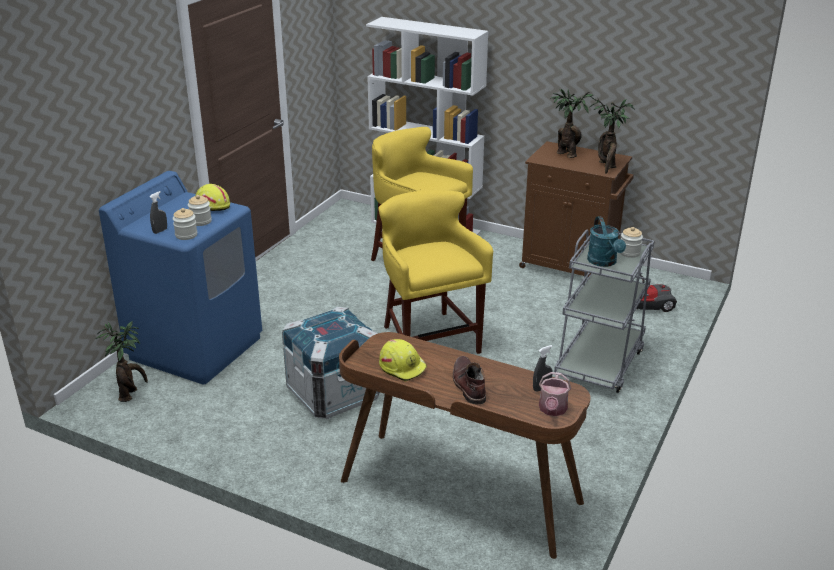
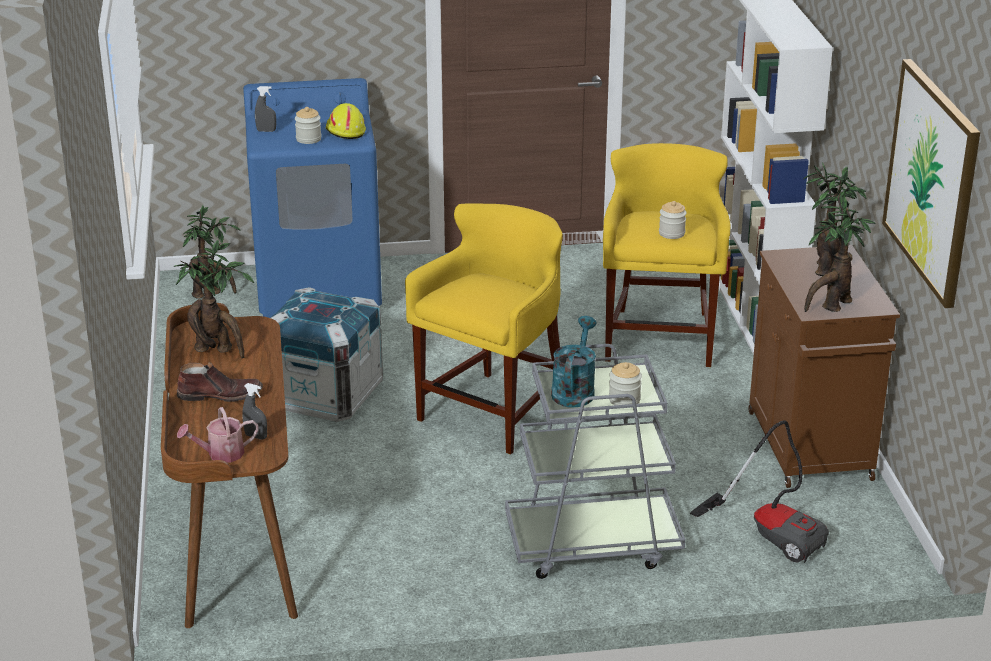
camera: 55 degrees right, 0 degrees up
(186, 235) = (272, 144): jar -> jar (671, 233)
(403, 367) = (218, 350): yellow hard hat -> potted plant
(468, 385) = (220, 395): brown boot -> brown boot turned 45 degrees clockwise
(604, 262) = (574, 390): turquoise watering can -> turquoise watering can turned 150 degrees clockwise
(653, 67) = (932, 180): none -> picture

